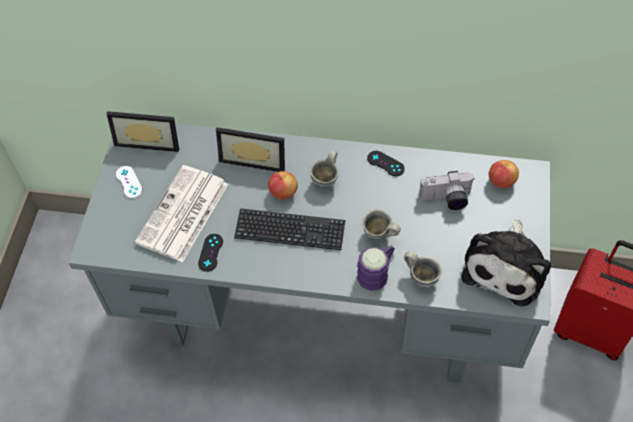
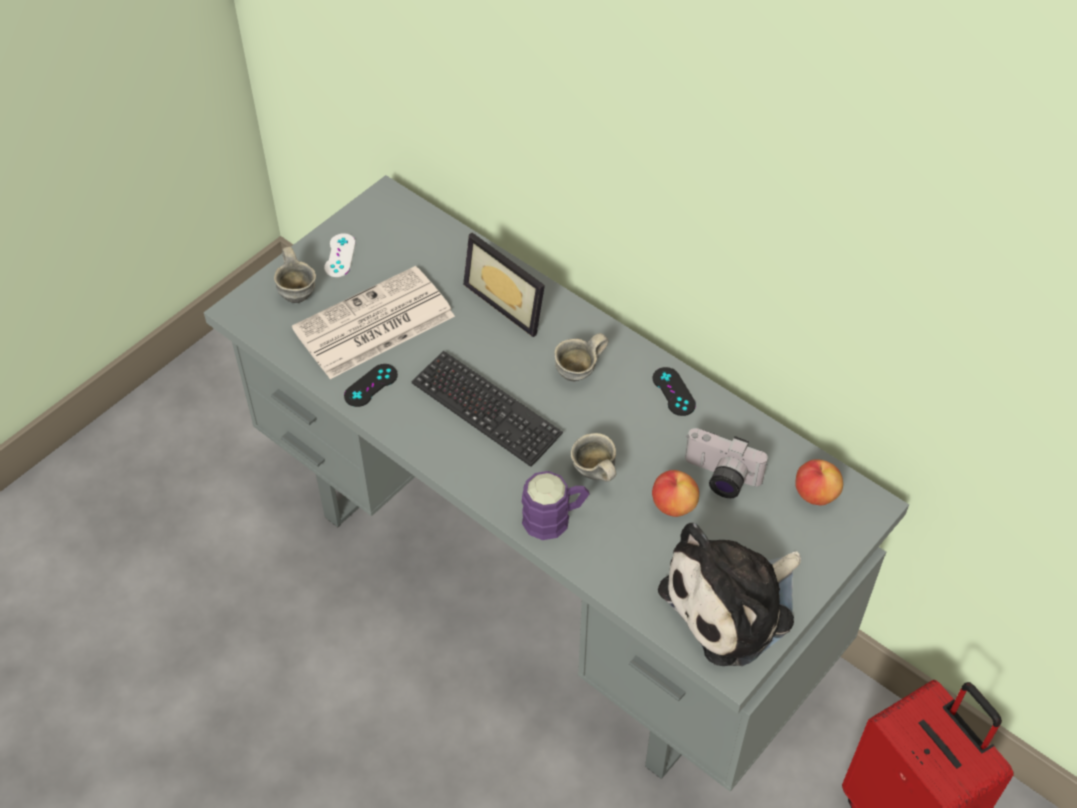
camera: 30 degrees right, 5 degrees down
(149, 139) = (401, 217): picture frame -> none
(283, 192) = (513, 360): apple -> apple (673, 505)
(422, 278) = (609, 556): grey mug -> grey mug (299, 292)

